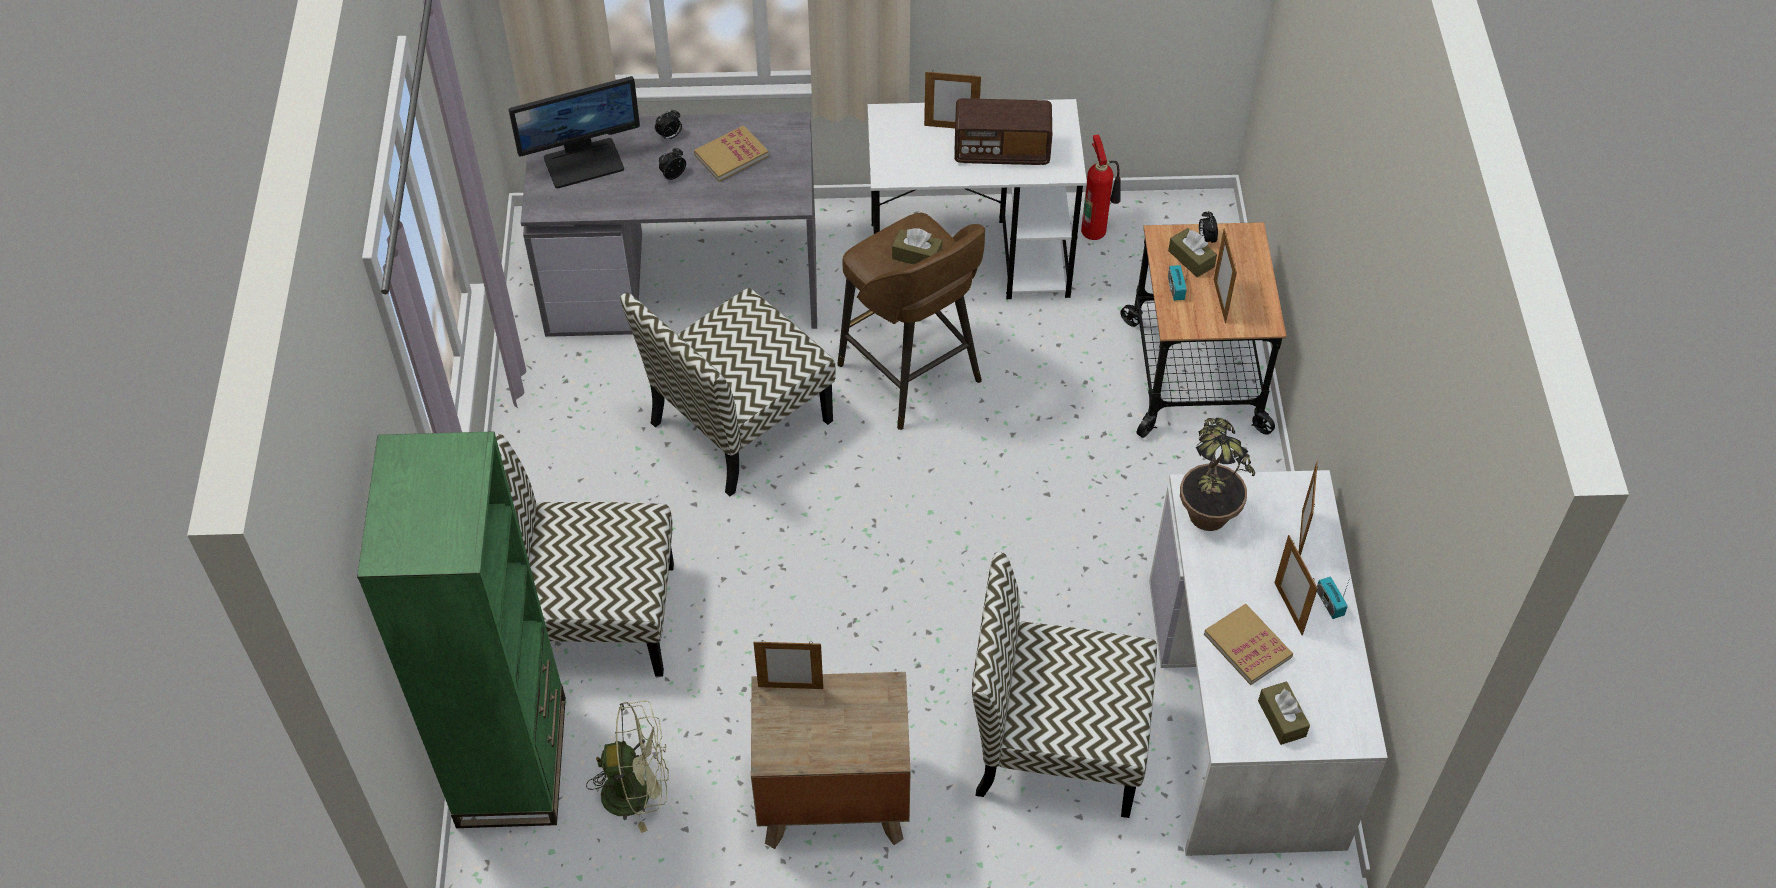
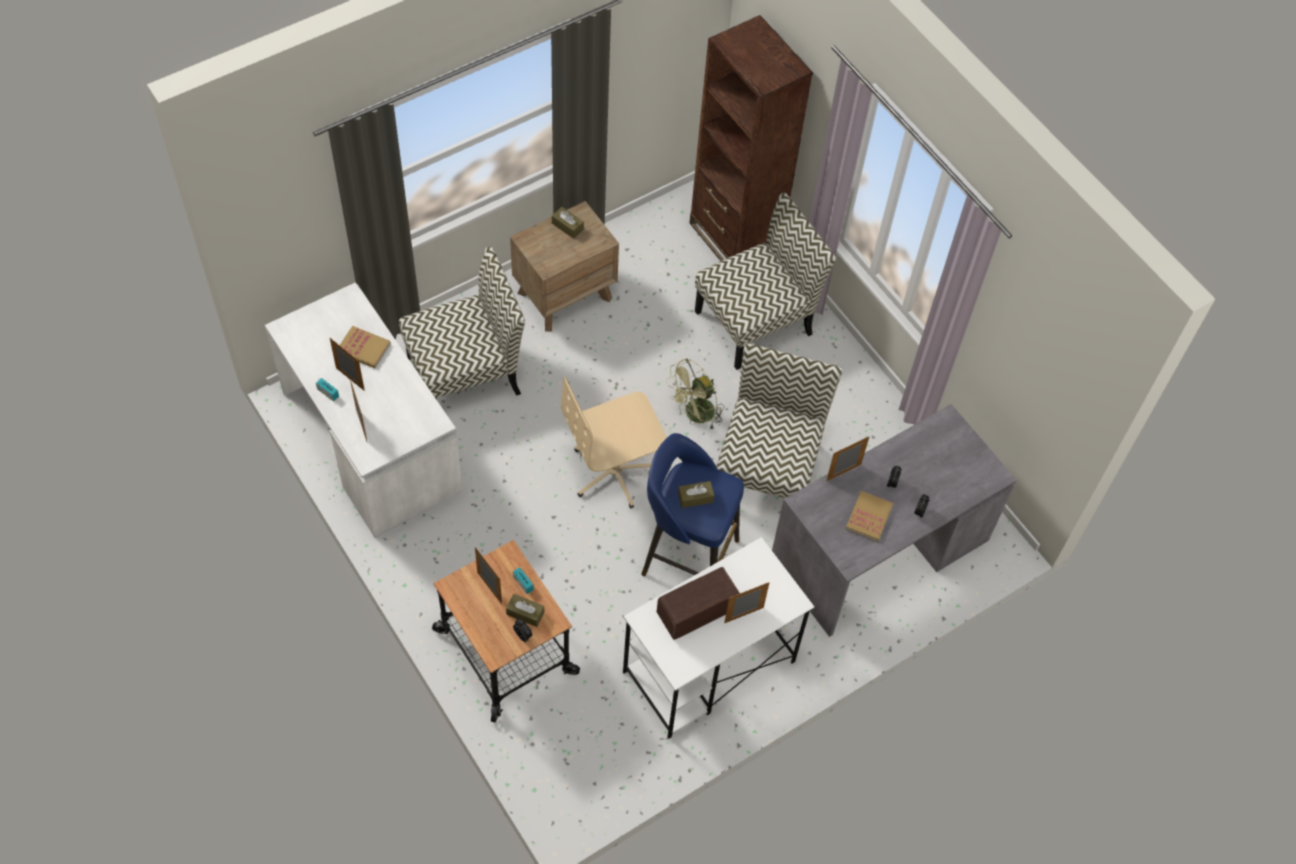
camera: 145 degrees right, 5 degrees up
(512, 761) = (734, 239): green bookcase -> brown bookcase
(584, 162) = (954, 464): monitor -> none
(637, 791) = (663, 254): green fan -> green fan (695, 415)
(790, 687) = (595, 246): picture frame -> picture frame (843, 473)
(912, 376) = (687, 556): brown stool -> blue stool
(932, 511) = (614, 471): none -> beige office chair
(1095, 229) = (639, 743): fire extinguisher -> none
(1204, 527) = (419, 404): potted plant -> none
(1281, 718) = (328, 319): brown tissue box -> brown tissue box (567, 226)

